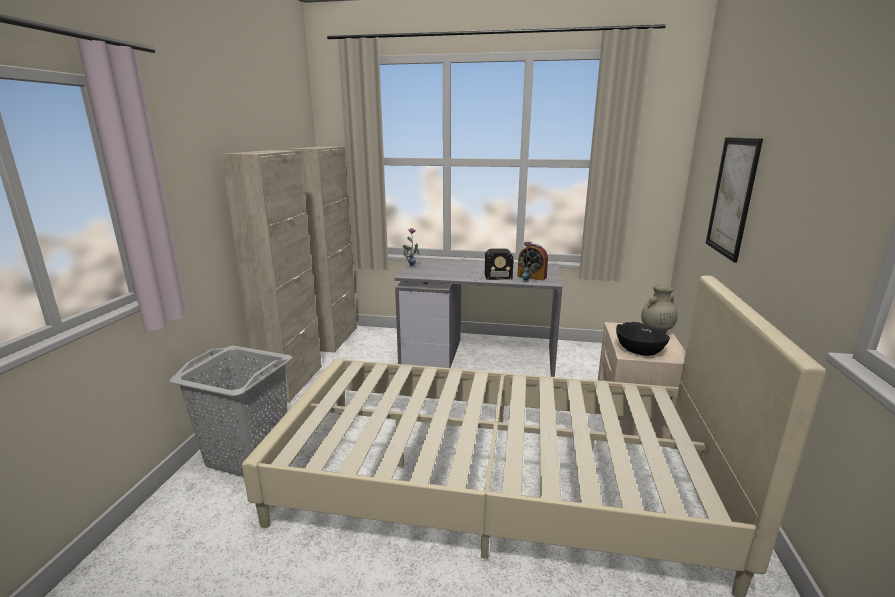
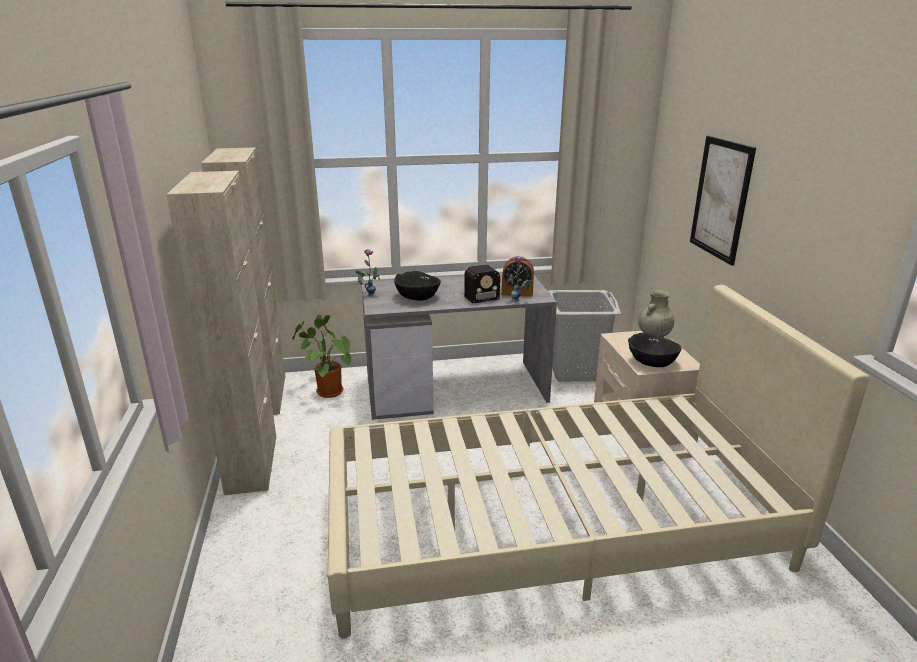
camera: 20 degrees left, 5 degrees up
(248, 454) = (263, 564): grey laundry basket -> grey laundry basket (575, 371)
(379, 342) = (327, 391): none -> potted plant
(446, 270) = (417, 296): none -> black bowl

